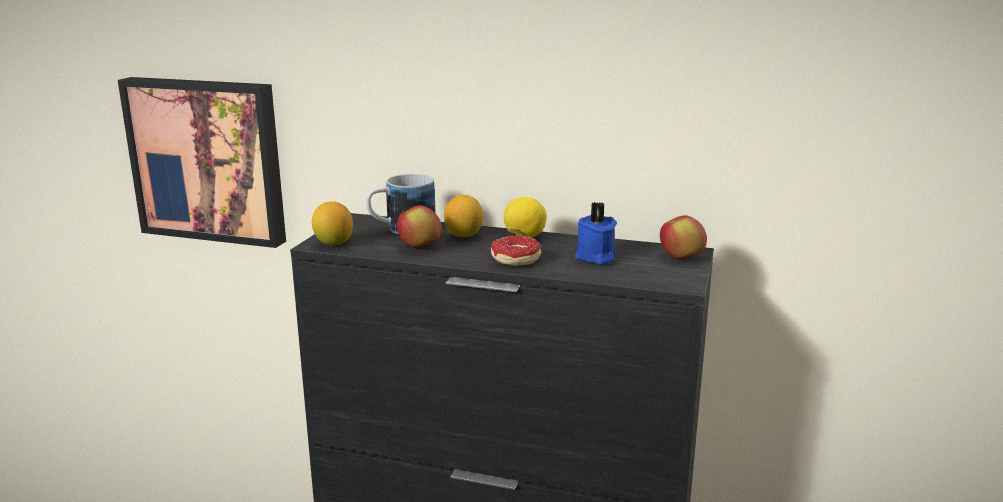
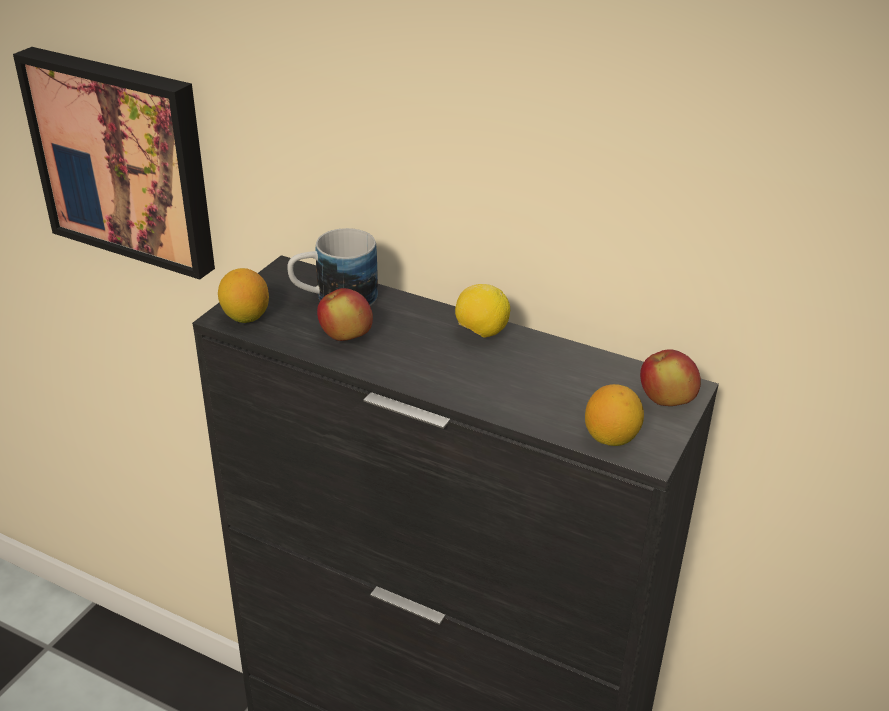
camera: 10 degrees right, 15 degrees up
(464, 235) = (407, 320): lemon -> lemon (611, 438)
(514, 263) = (450, 384): donut -> none
(596, 257) = (557, 385): blue candle -> none

